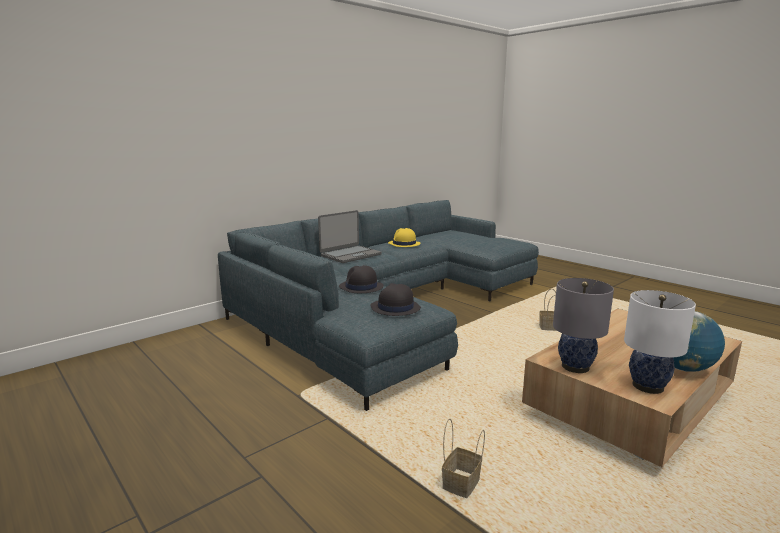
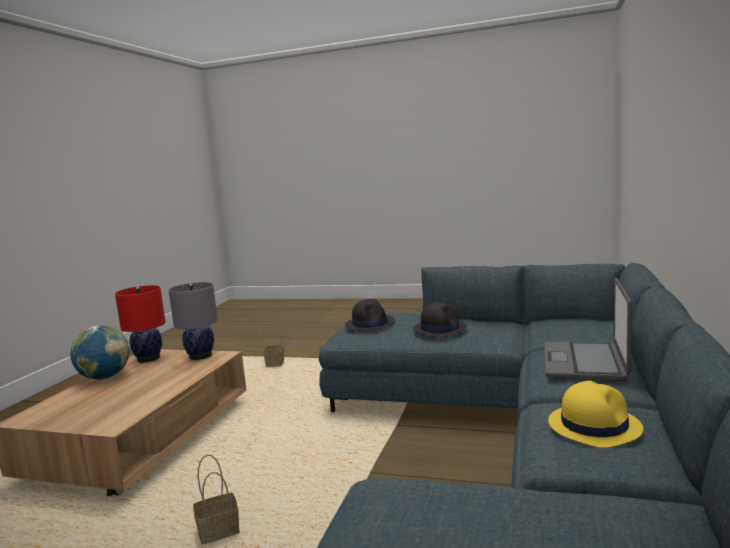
camera: 150 degrees right, 5 degrees down
(648, 386) = (148, 358): white table lamp -> red table lamp

